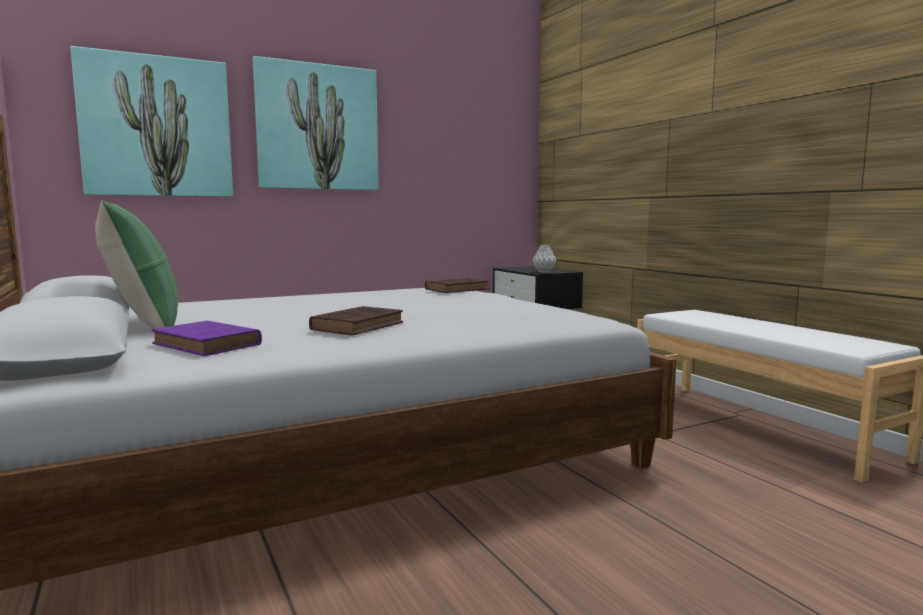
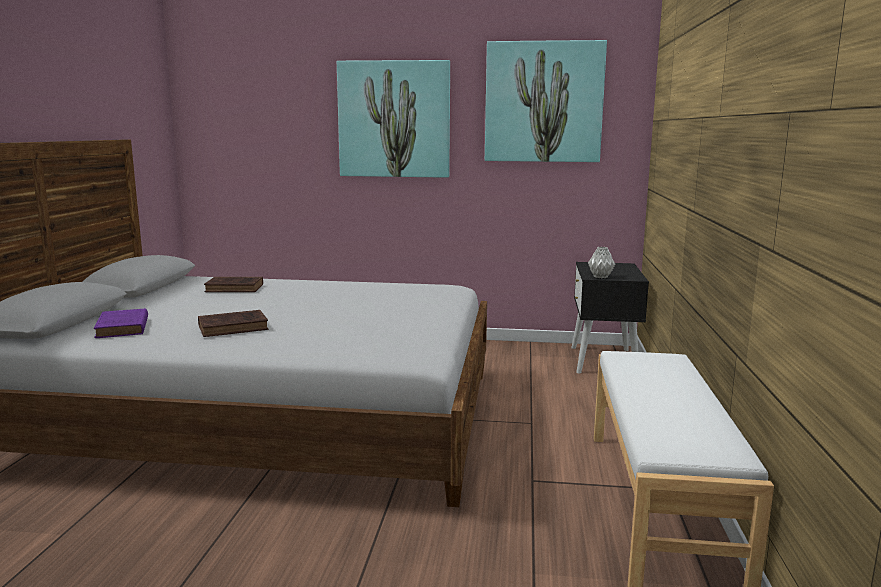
camera: 35 degrees right, 5 degrees up
(143, 325) = (145, 300): green pillow -> none
(156, 127) = (265, 127): picture -> picture (543, 102)
(458, 289) = (437, 293): brown book -> brown book (236, 288)

